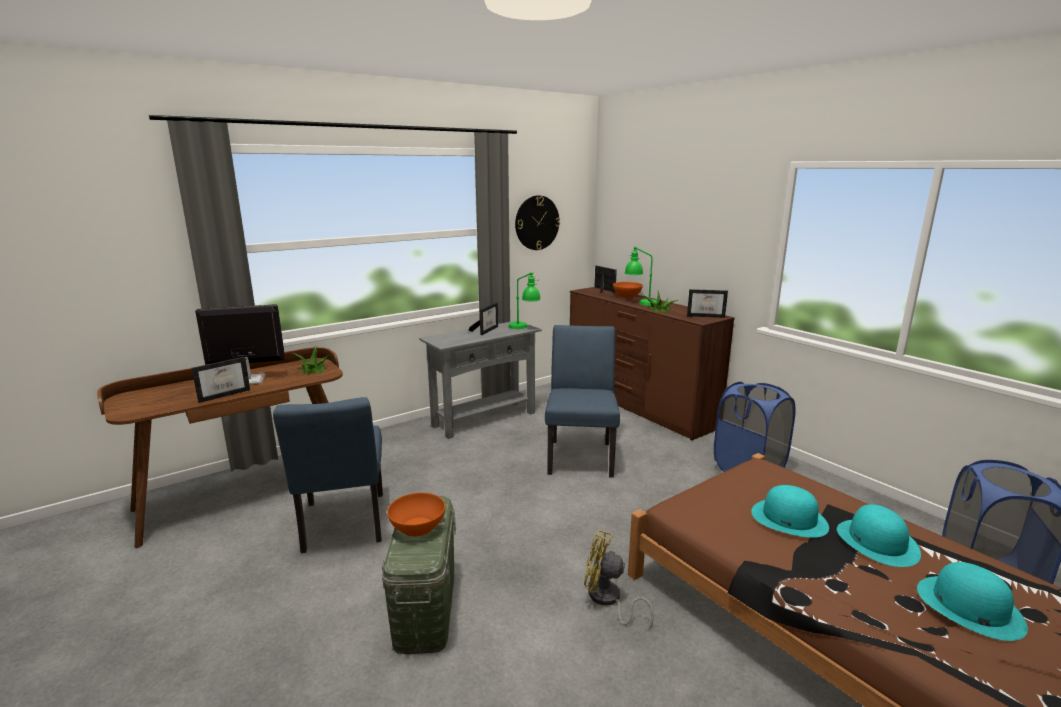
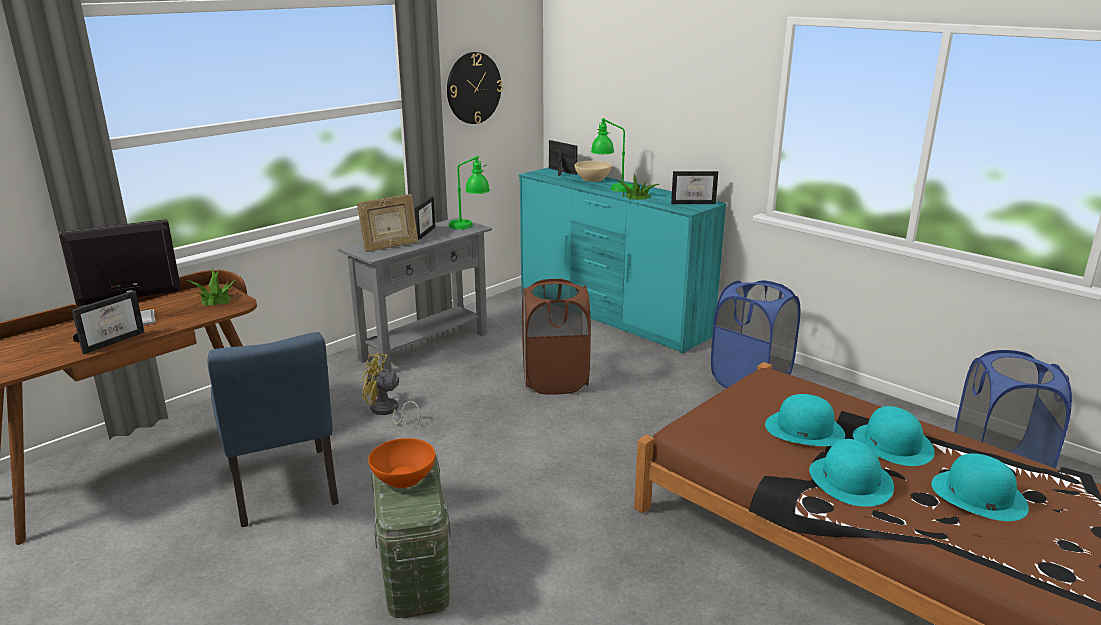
camera: 10 degrees left, 5 degrees up
(458, 339) = (390, 247): none -> picture frame
(581, 454) = (555, 381): blue chair -> brown laundry basket
(608, 600) = (617, 537): yellow fan -> yellow fan (387, 411)
(627, 296) = (593, 179): orange bowl -> beige bowl
(637, 405) = (611, 315): brown dresser -> turquoise dresser
(831, 575) = (850, 480): none -> turquoise hat

